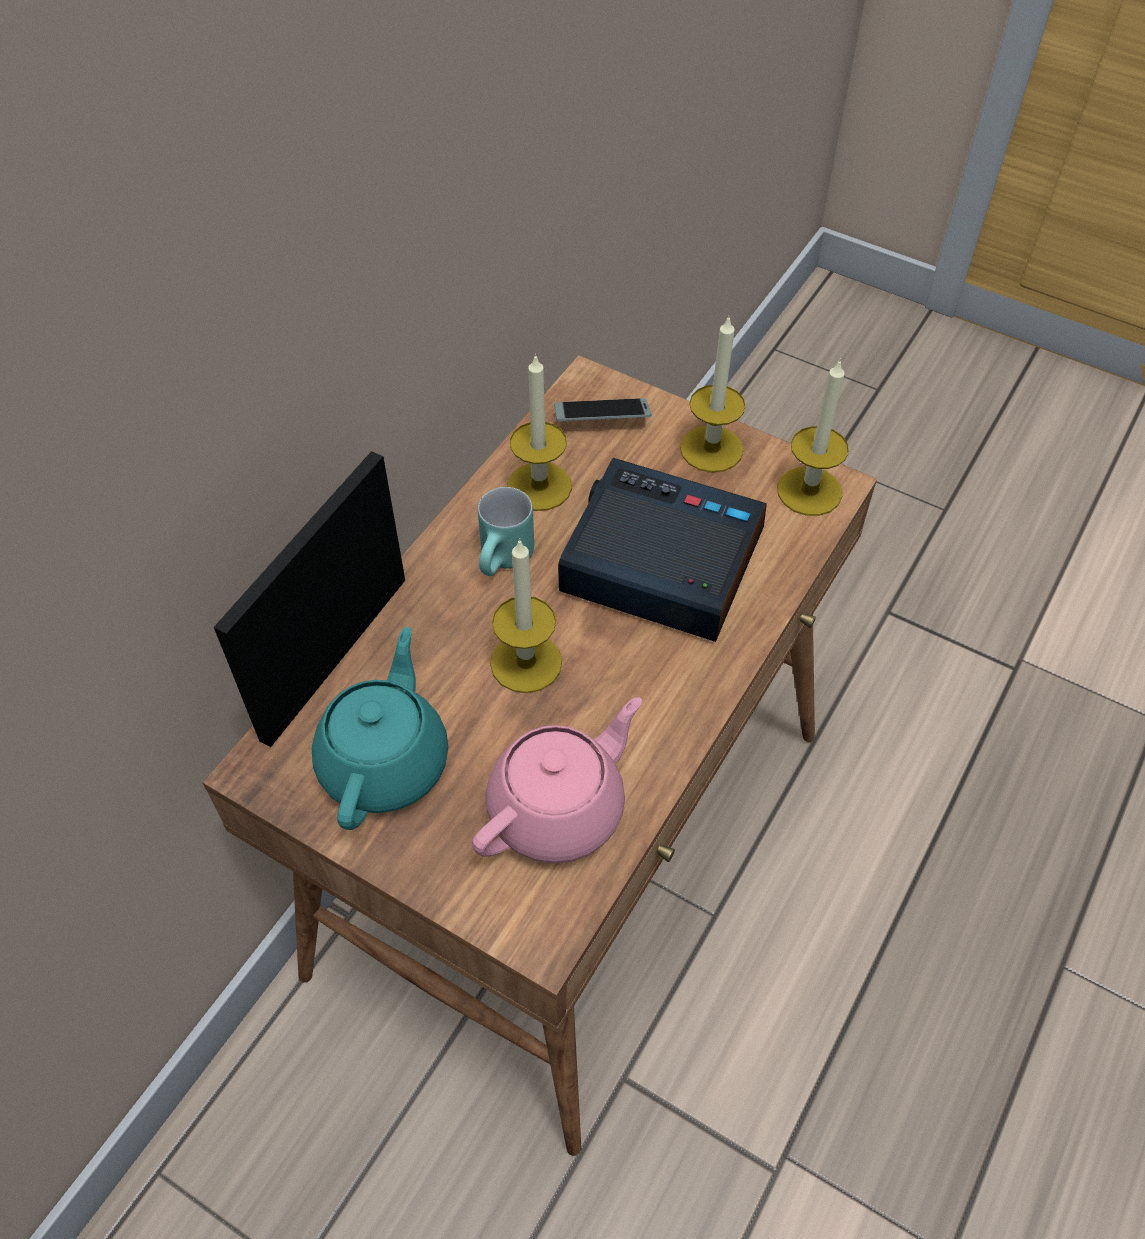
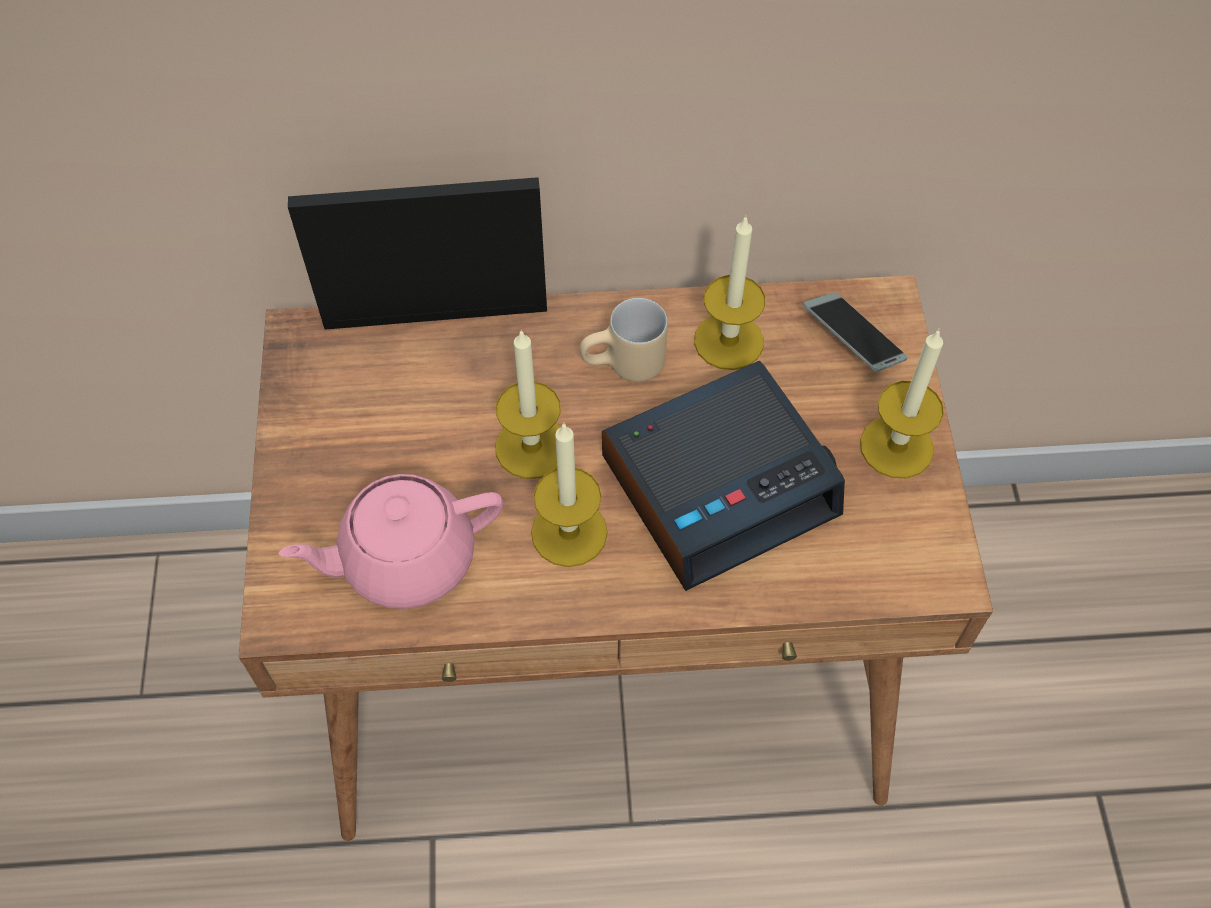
camera: 55 degrees right, 5 degrees up
(386, 761) = (365, 411): turquoise teapot -> none
(506, 561) = (625, 368): turquoise mug -> beige mug
(559, 809) = (405, 558): pink teapot -> pink teapot turned 150 degrees clockwise
(659, 563) = (720, 483): alarm clock -> alarm clock turned 75 degrees clockwise
(809, 491) = (919, 558): candle -> candle (569, 532)

